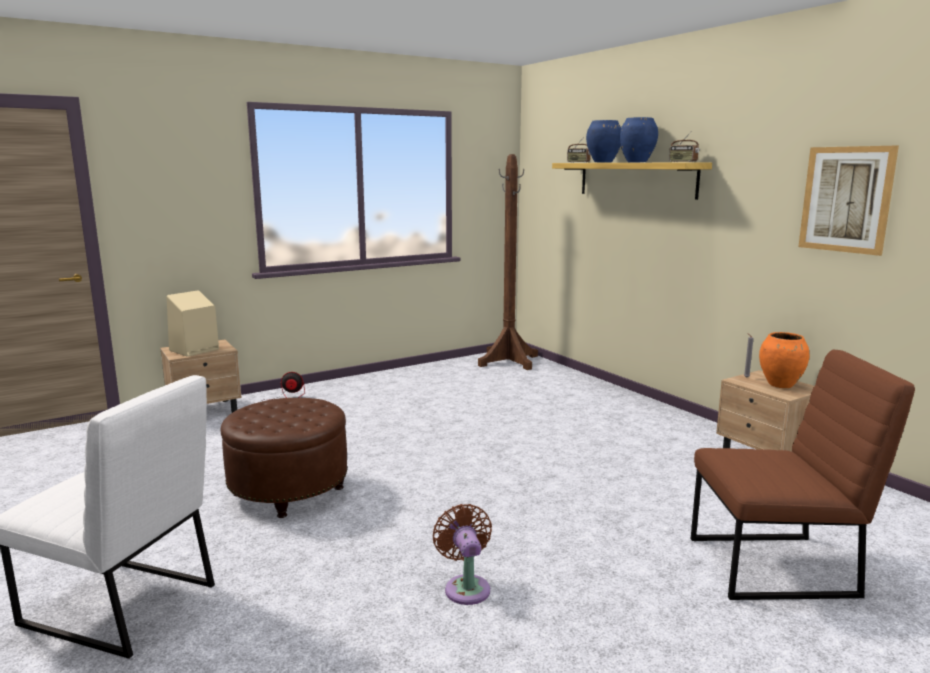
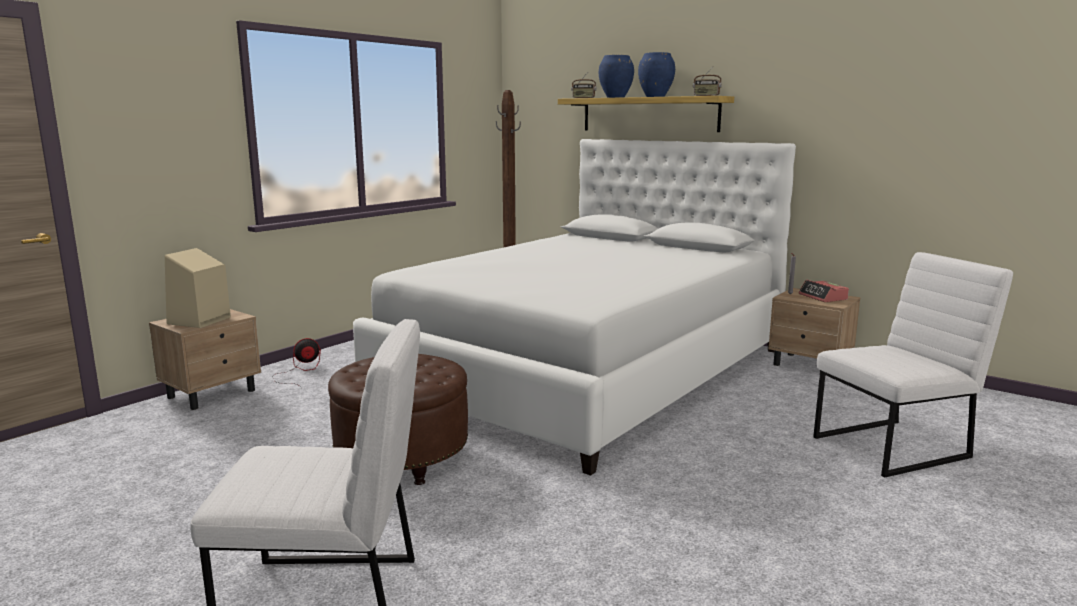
camera: 20 degrees left, 0 degrees up
(466, 587) = (668, 510): brown fan -> none
(523, 431) = (587, 371): none -> white bed
(776, 567) = (894, 447): brown chair -> white chair
(781, 385) = (823, 297): orange vase -> alarm clock
(846, 199) = (869, 127): picture -> none

